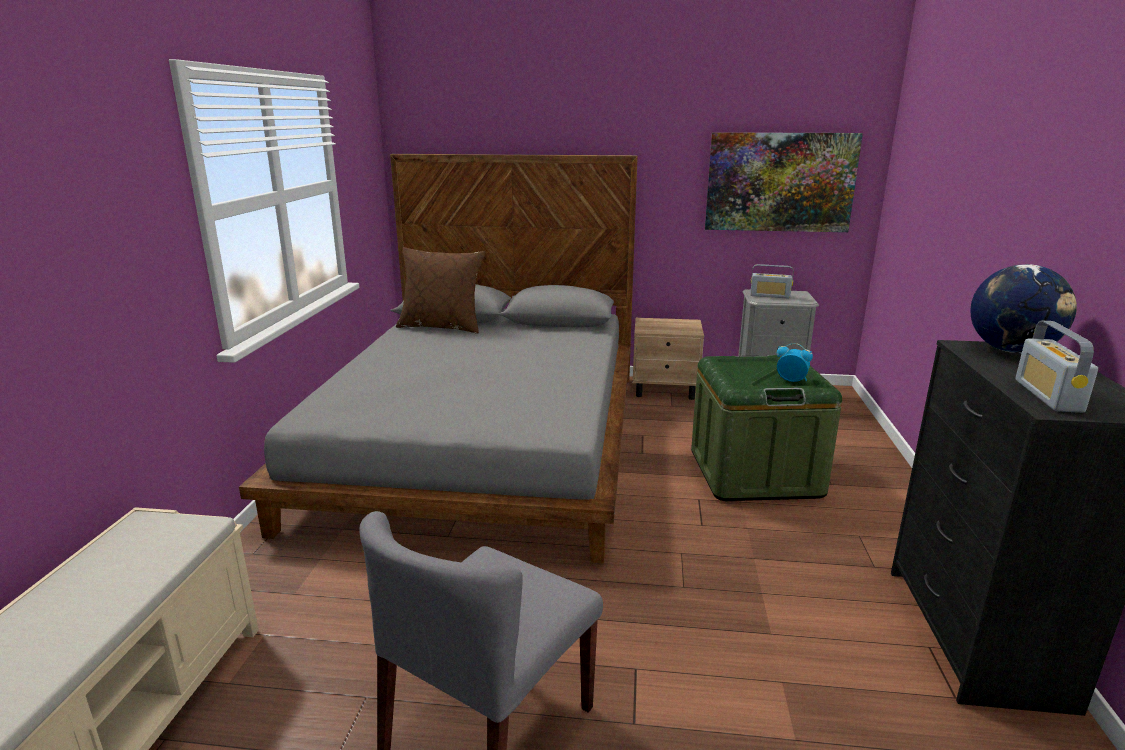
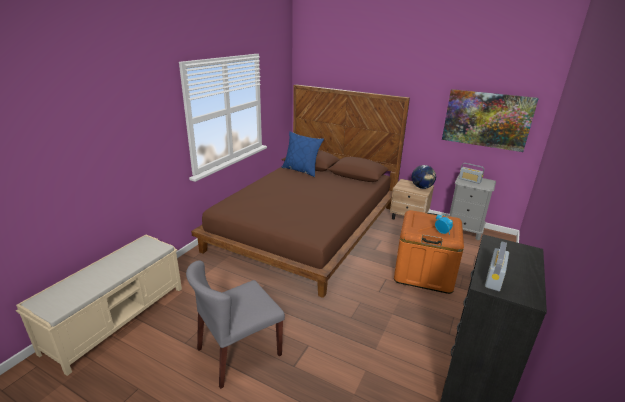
camera: 20 degrees right, 5 degrees up
(442, 326) = (301, 170): brown pillow -> blue pillow
(485, 441) = (306, 228): grey bed -> brown bed
(755, 473) = (423, 272): green storage box -> orange storage box
(1011, 350) = (514, 248): globe -> globe (422, 187)

